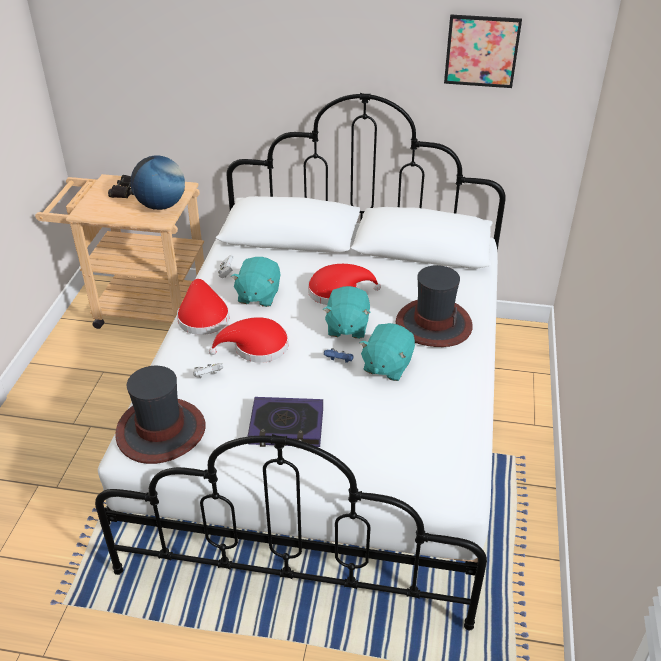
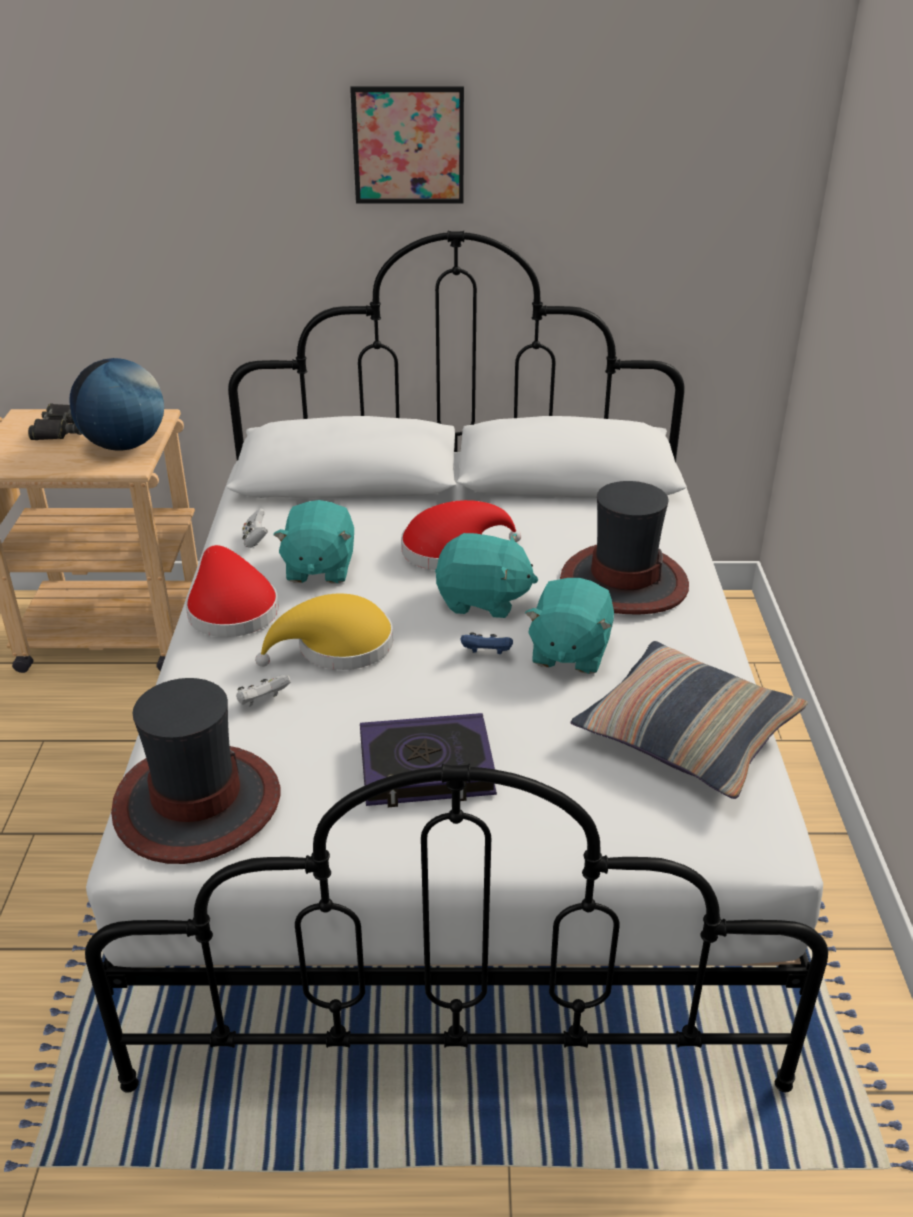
camera: 10 degrees left, 5 degrees down
(256, 347) = (337, 647): red hat -> yellow hat
(347, 327) = (483, 600): turquoise plush toy -> turquoise plush toy turned 75 degrees counterclockwise
(438, 424) = (687, 734): none -> pillow
(481, 51) = (639, 148): picture -> picture (408, 145)

